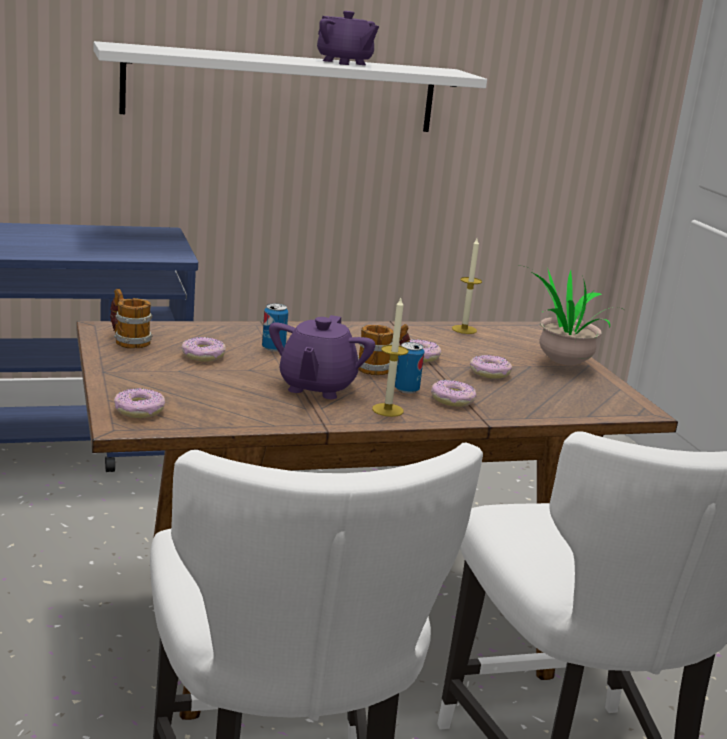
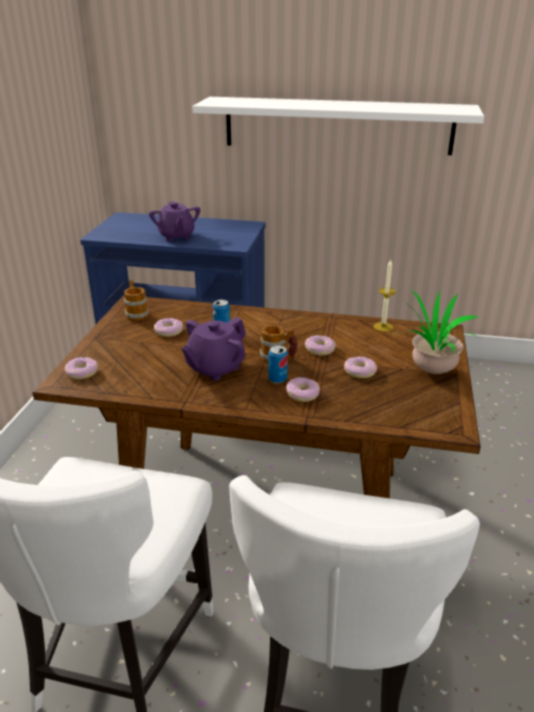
camera: 30 degrees right, 10 degrees up
(344, 63) = (375, 105): purple teapot -> purple teapot (176, 236)
(387, 410) = (243, 396): candle -> none

